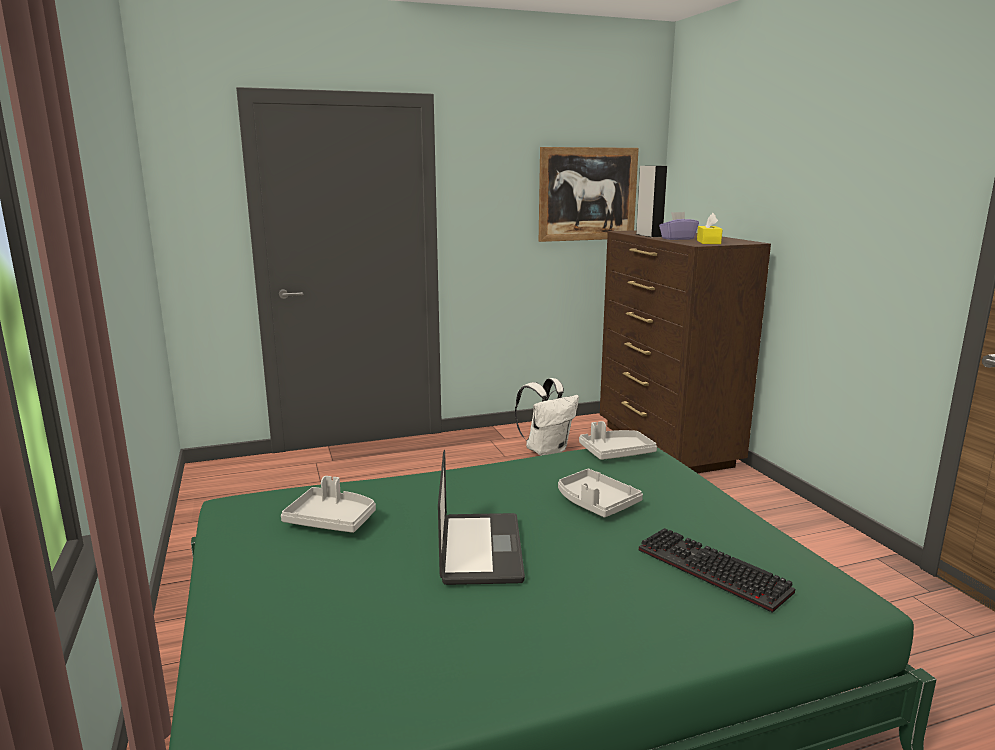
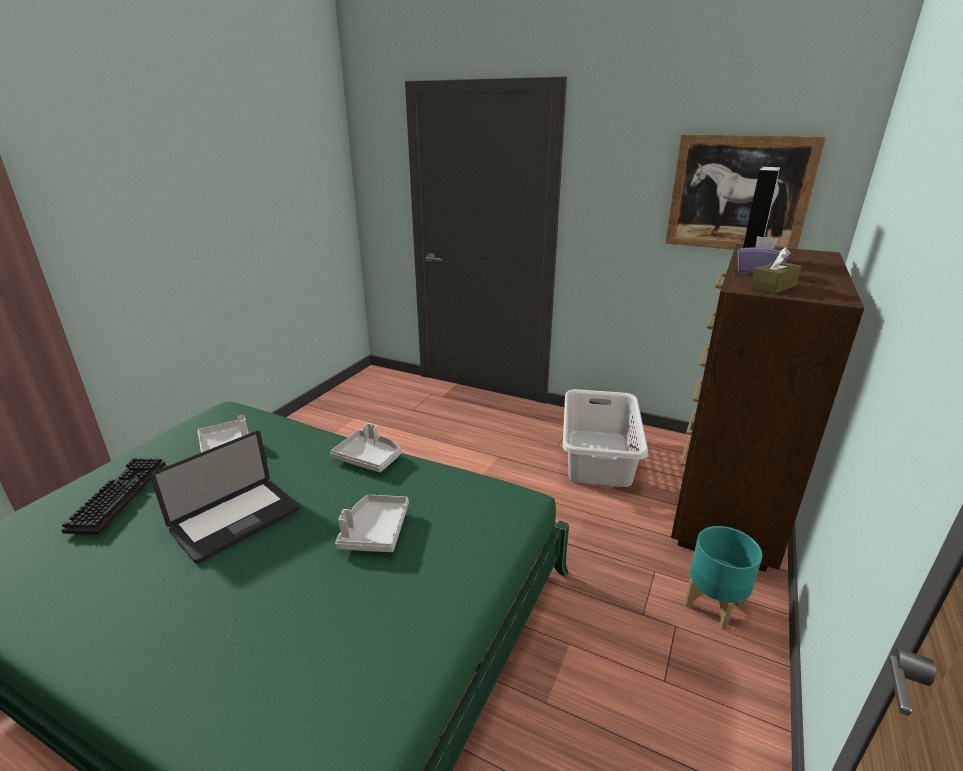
camera: 45 degrees right, 10 degrees up
(546, 450) = (599, 457): white backpack -> grey laundry basket
(616, 453) = (493, 493): grey tray -> grey tray (369, 458)
(708, 242) = (773, 287): yellow tissue box -> brown tissue box
(708, 571) = (300, 654): keyboard -> keyboard (117, 494)
(741, 495) = (714, 606): none -> turquoise planter

